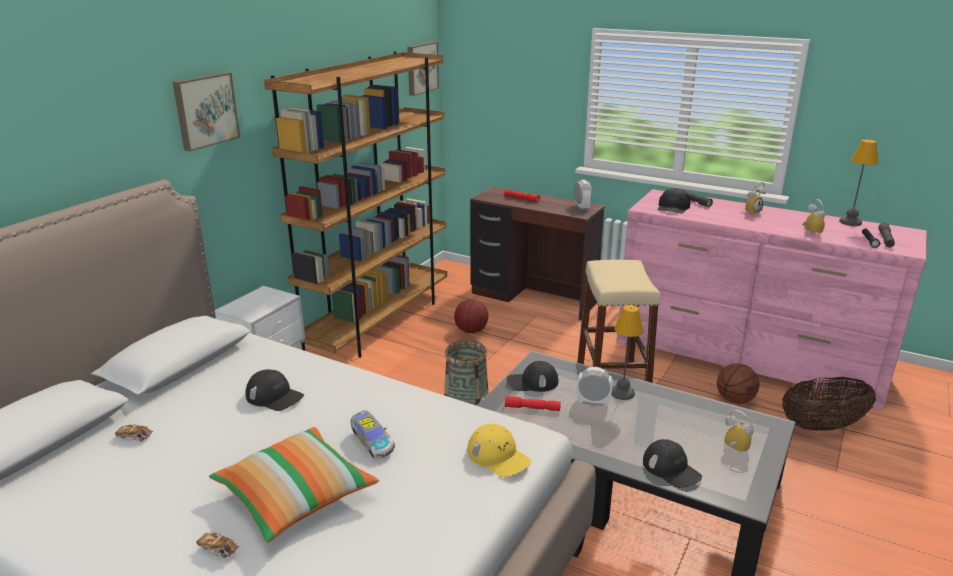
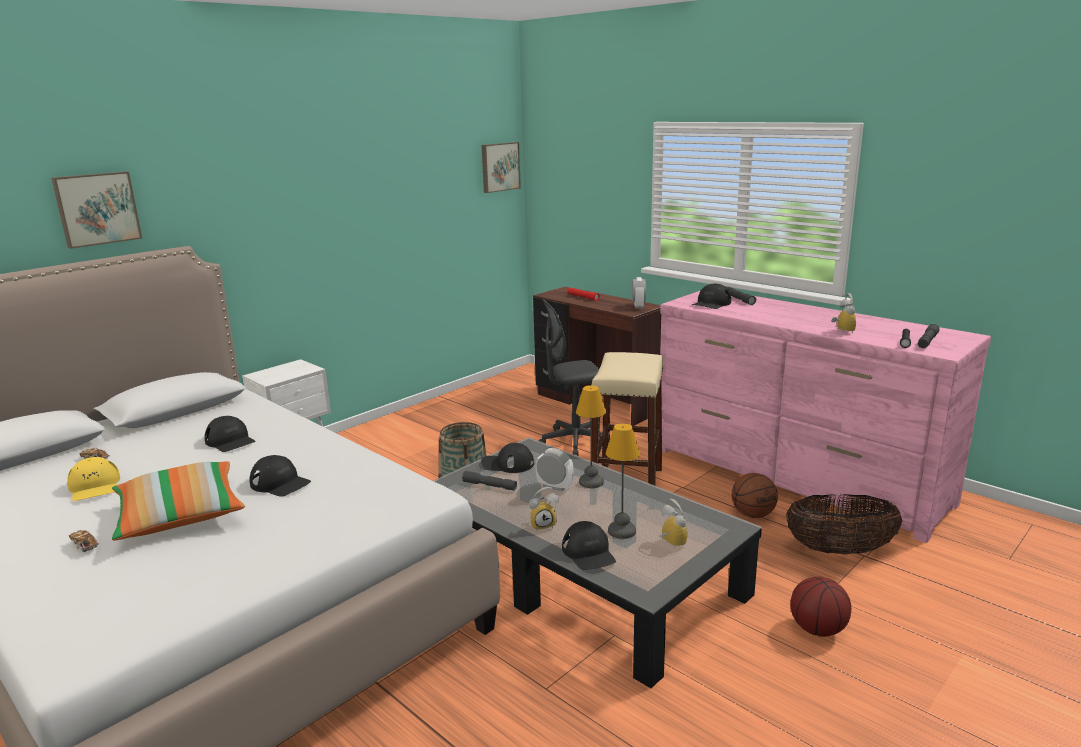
camera: 15 degrees right, 5 degrees down
(205, 110) = (240, 188): picture -> picture (97, 208)
(371, 442) = (280, 483): toy car -> black cap
(378, 322) = (431, 412): brown bookcase -> none
(471, 330) = (515, 426): basketball -> basketball (817, 629)
(498, 456) = (381, 506): yellow cap -> yellow cap (95, 487)
(532, 408) = (489, 486): red flashlight -> grey flashlight
(537, 342) = (574, 442): none -> grey office chair
(751, 212) = (795, 310): alarm clock -> alarm clock (543, 525)
(849, 222) = (901, 324): table lamp -> table lamp (621, 530)

